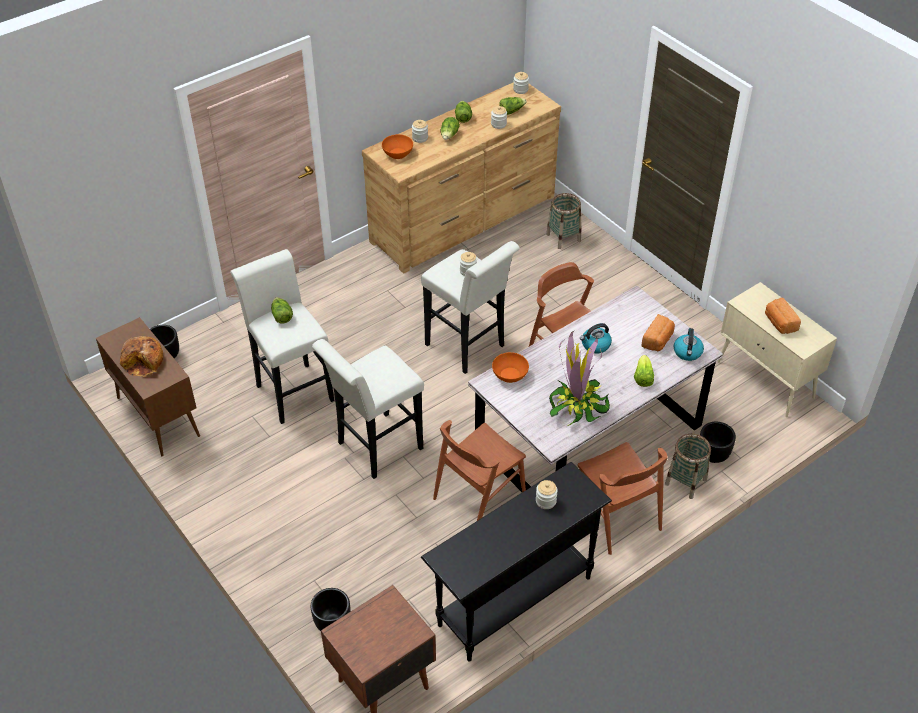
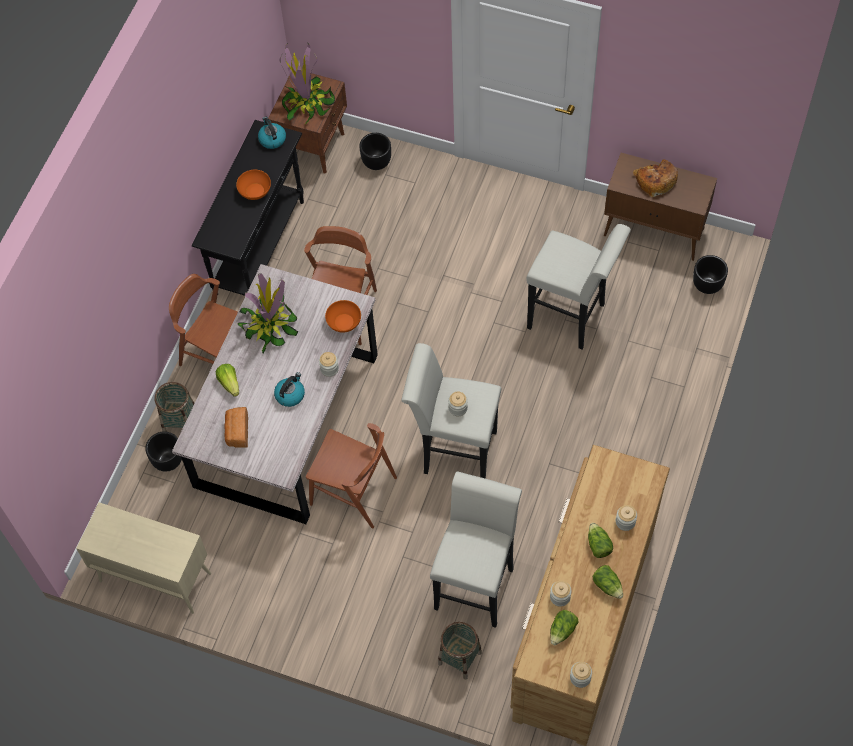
camera: 150 degrees right, 15 degrees up
(281, 316) = (578, 265): lettuce -> none
(375, 448) = (456, 305): white stool -> white stool (476, 582)
(379, 627) = (307, 103): none -> potted plant
(397, 154) = (628, 483): orange bowl -> orange bowl (255, 191)
(546, 501) = (239, 216): jar -> jar (329, 369)
(687, 352) = (203, 433): kettle -> kettle (272, 139)
(779, 323) = (137, 535): bread -> none

